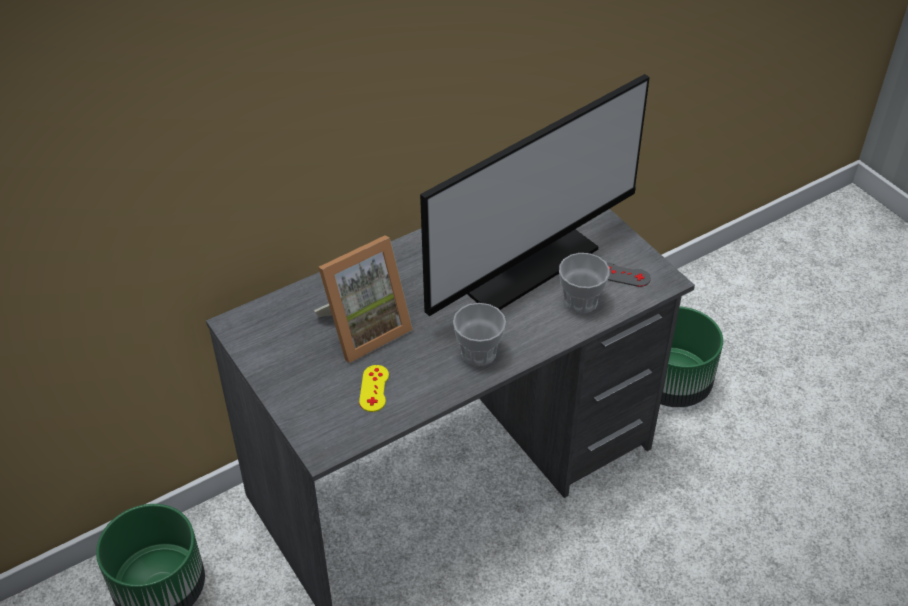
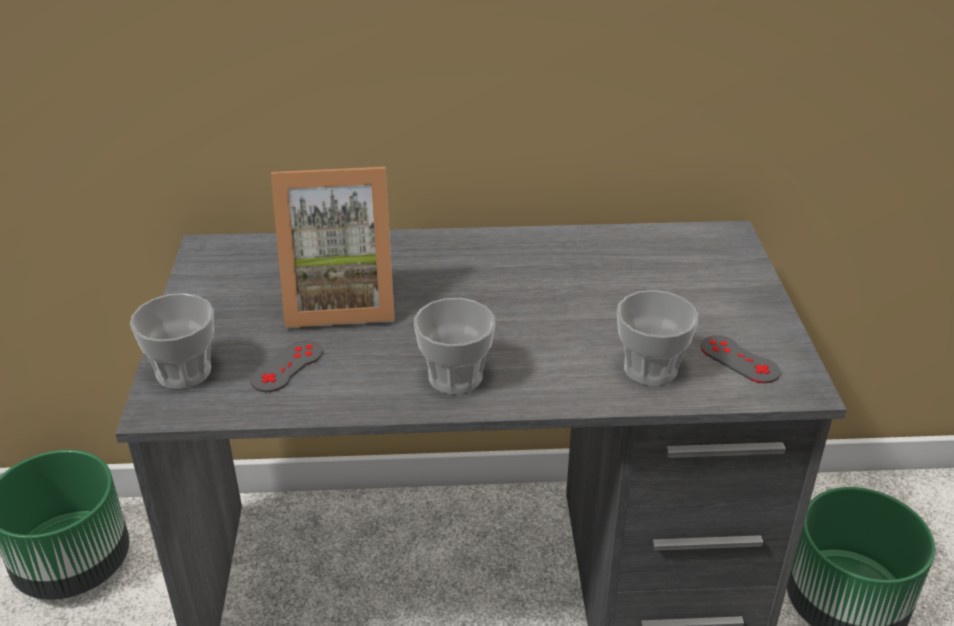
camera: 30 degrees right, 10 degrees down
(314, 420) = (183, 372): none -> cup
(374, 388) = (287, 366): yellow game controller -> grey game controller
(520, 260) = (604, 296): monitor -> none

